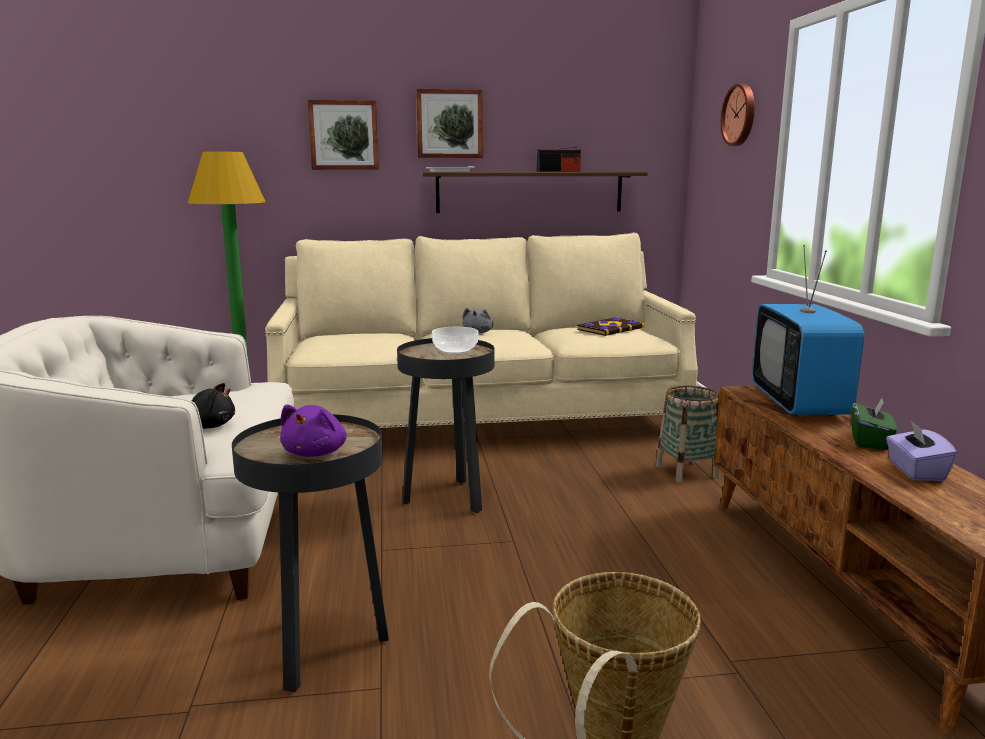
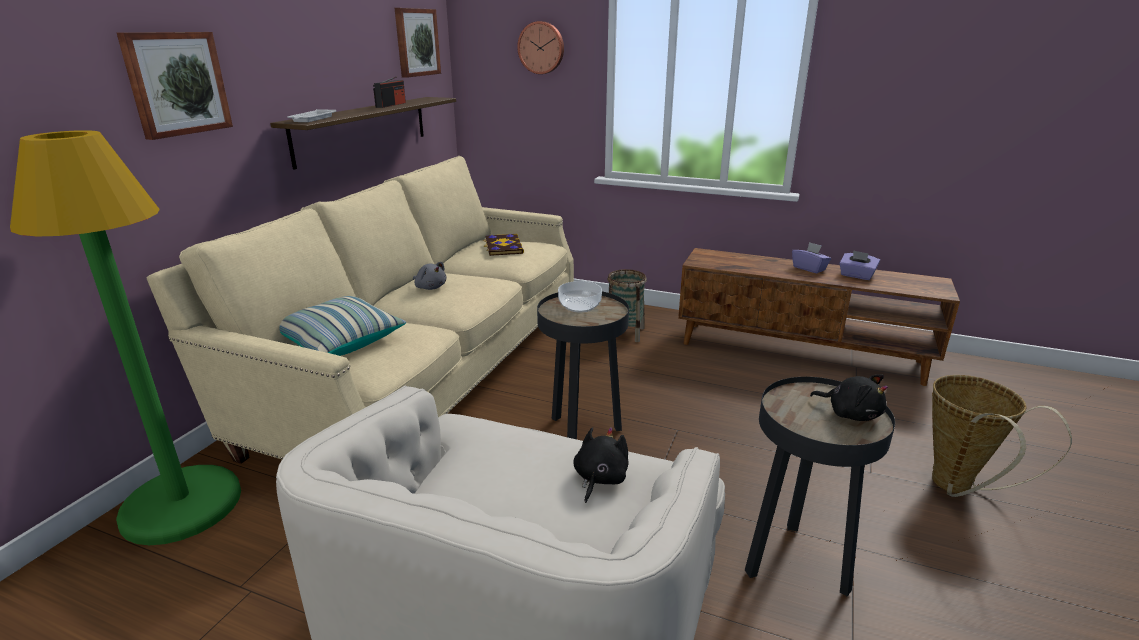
camera: 60 degrees left, 10 degrees up
(316, 453) = (850, 413): purple plush toy -> black plush toy
(347, 336) = (339, 342): none -> pillow
(449, 124) = (287, 59): picture -> picture (416, 42)
(799, 403) = (734, 260): television -> none
(870, 441) = (809, 268): green tissue box -> purple tissue box

